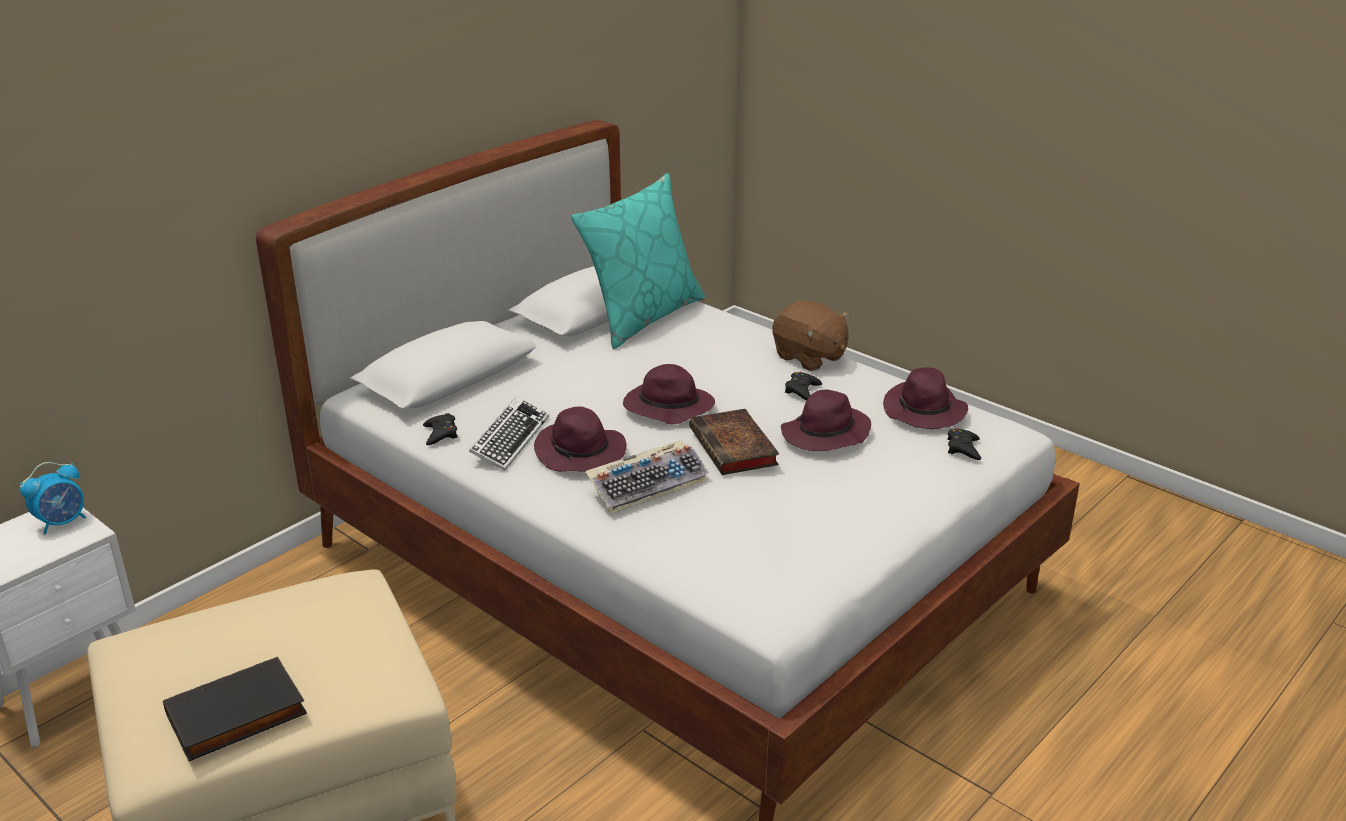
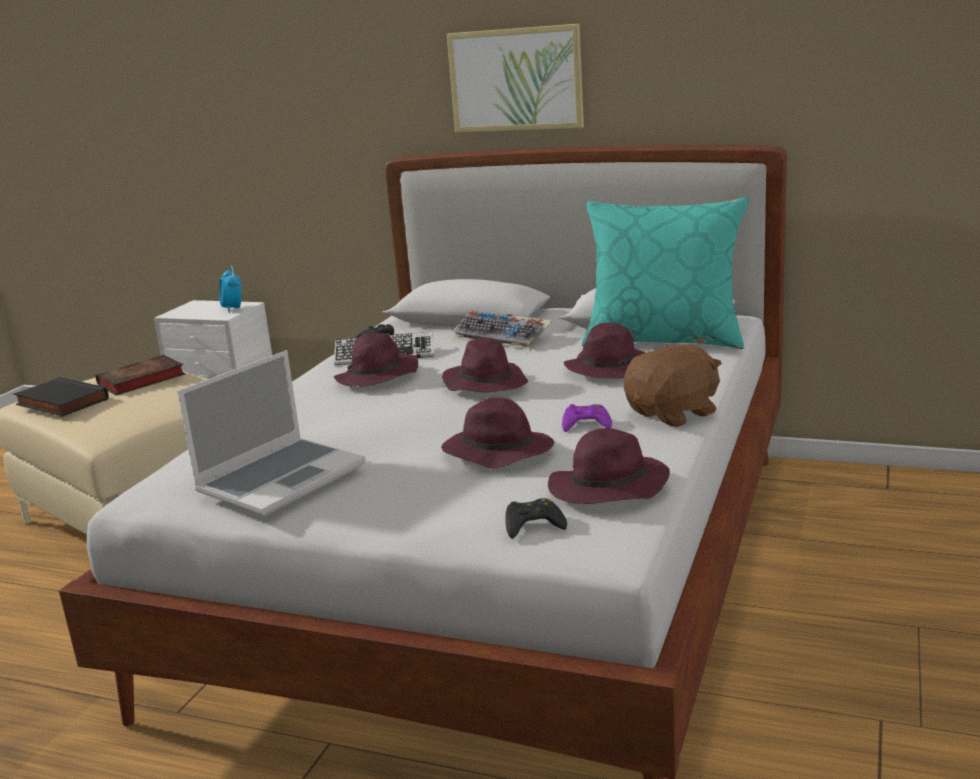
camera: 70 degrees right, 10 degrees down
(62, 522) = (233, 309): alarm clock -> alarm clock turned 45 degrees clockwise
(377, 103) = (516, 79): none -> picture
(648, 484) = (336, 406): keyboard -> keyboard (503, 337)
(687, 352) = (609, 368): none -> purple hat
(735, 448) = (426, 421): book -> book (140, 381)
(802, 390) = (586, 424): black game controller -> purple game controller
(809, 357) = (674, 414): brown plush toy -> brown plush toy turned 150 degrees counterclockwise
(809, 532) = (282, 478): none -> laptop

